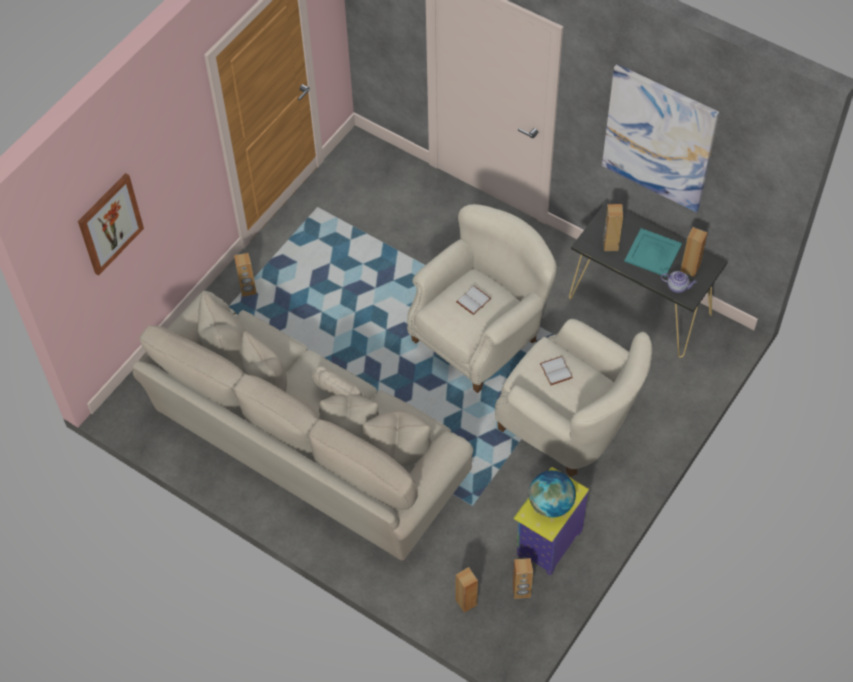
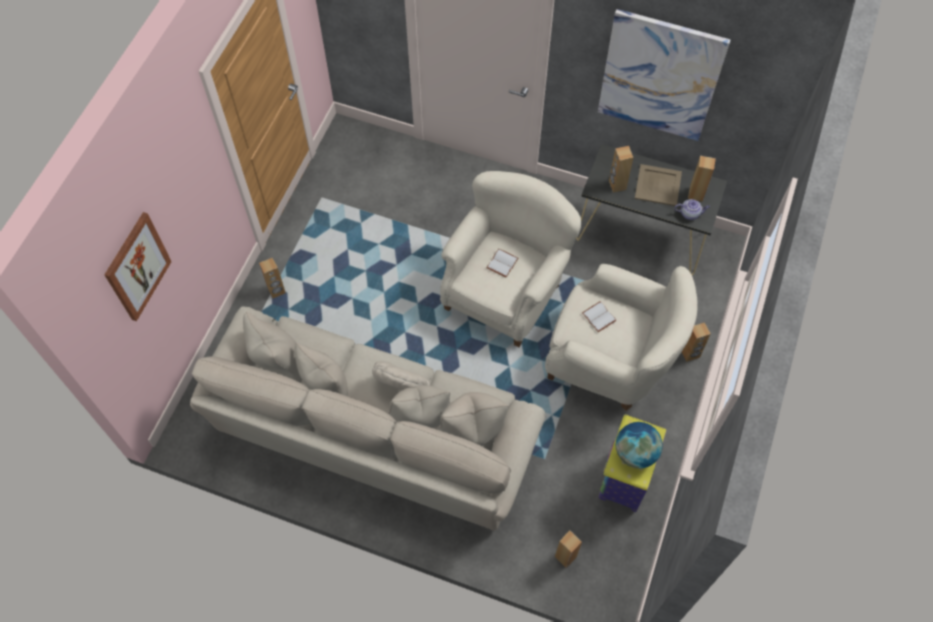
camera: 15 degrees left, 5 degrees up
(521, 591) = (613, 534): brown speaker -> brown speaker (690, 354)
(652, 252) = (657, 185): turquoise tray -> beige tray

